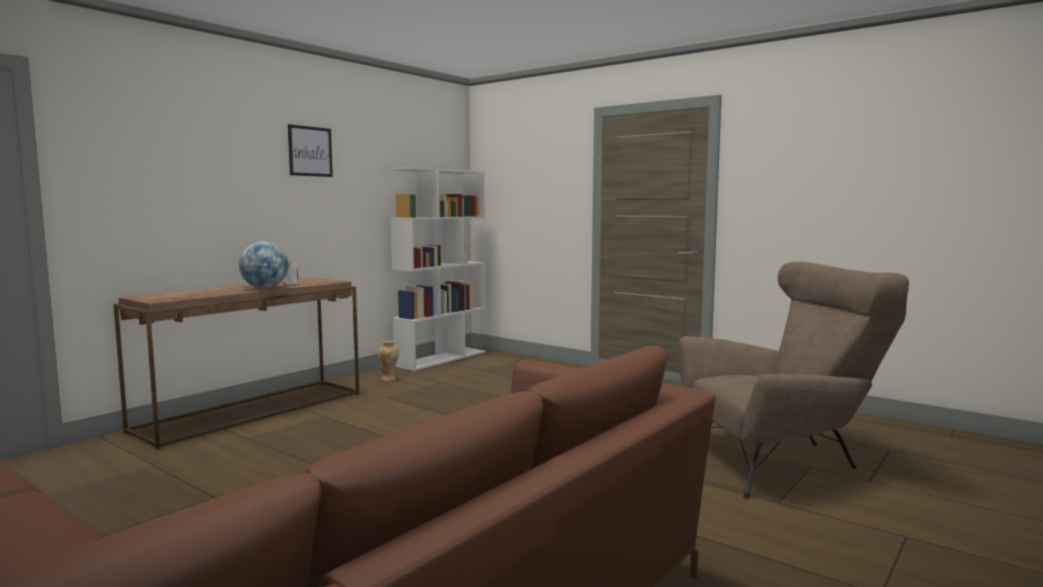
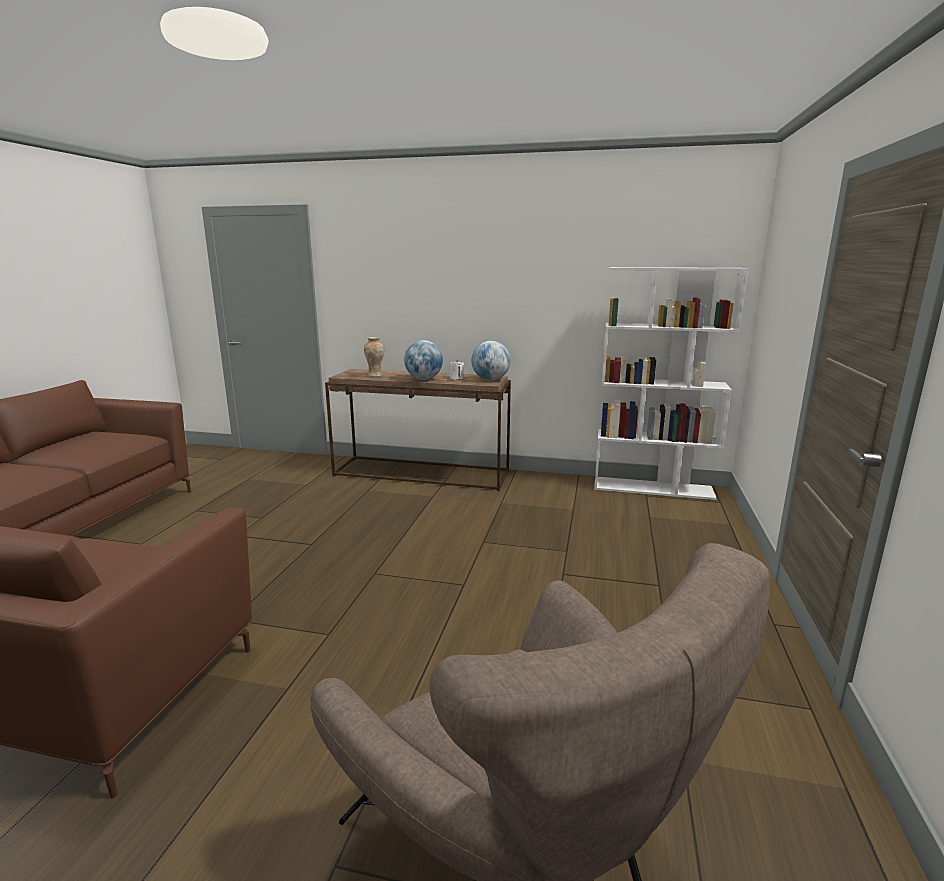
camera: 65 degrees right, 10 degrees up
(310, 151) = (515, 254): picture -> none
(323, 280) = (490, 380): none -> globe
(389, 379) = (554, 488): vase -> vase (375, 375)

